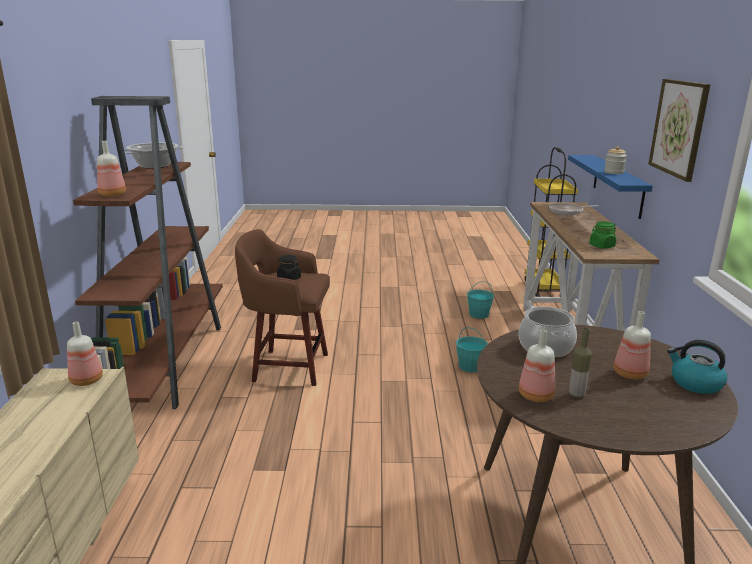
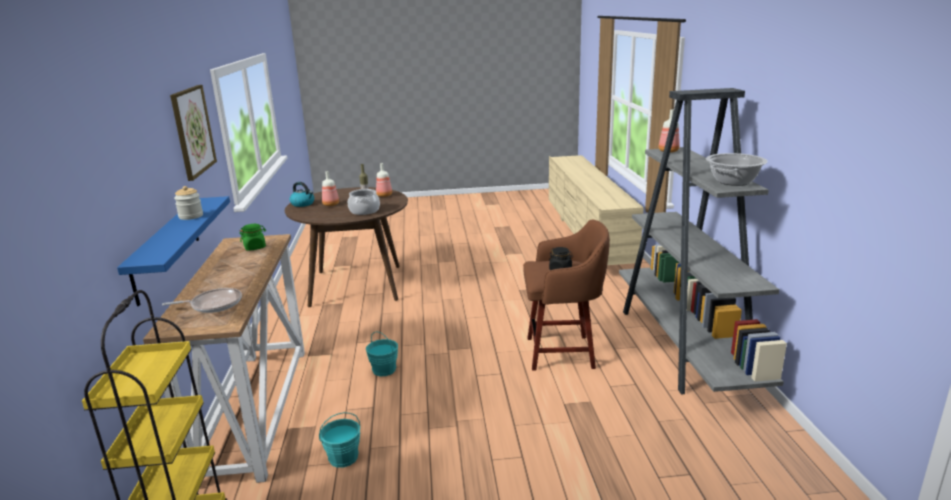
camera: 175 degrees right, 0 degrees up
(86, 380) = (610, 205): bottle -> none
(166, 361) = (684, 347): brown bookcase -> grey bookcase

